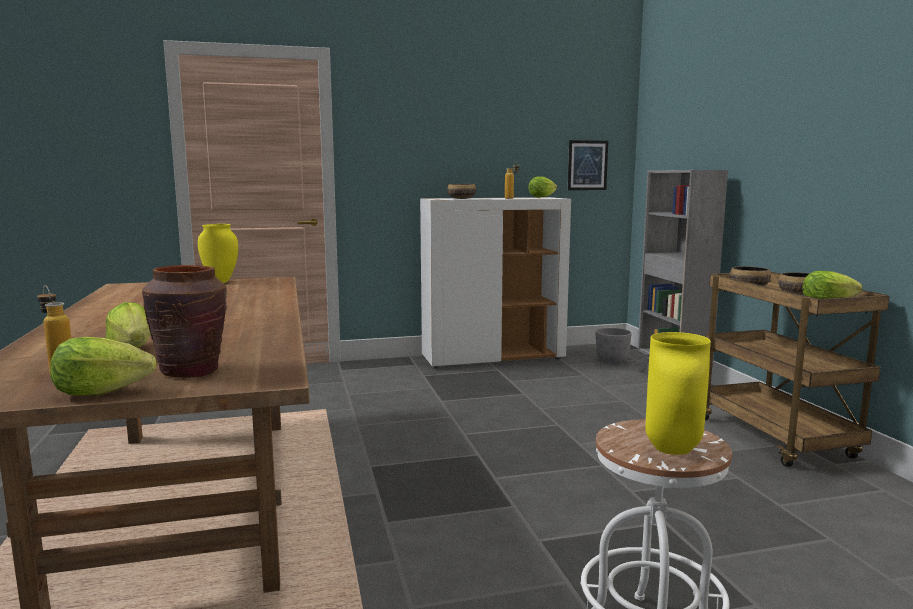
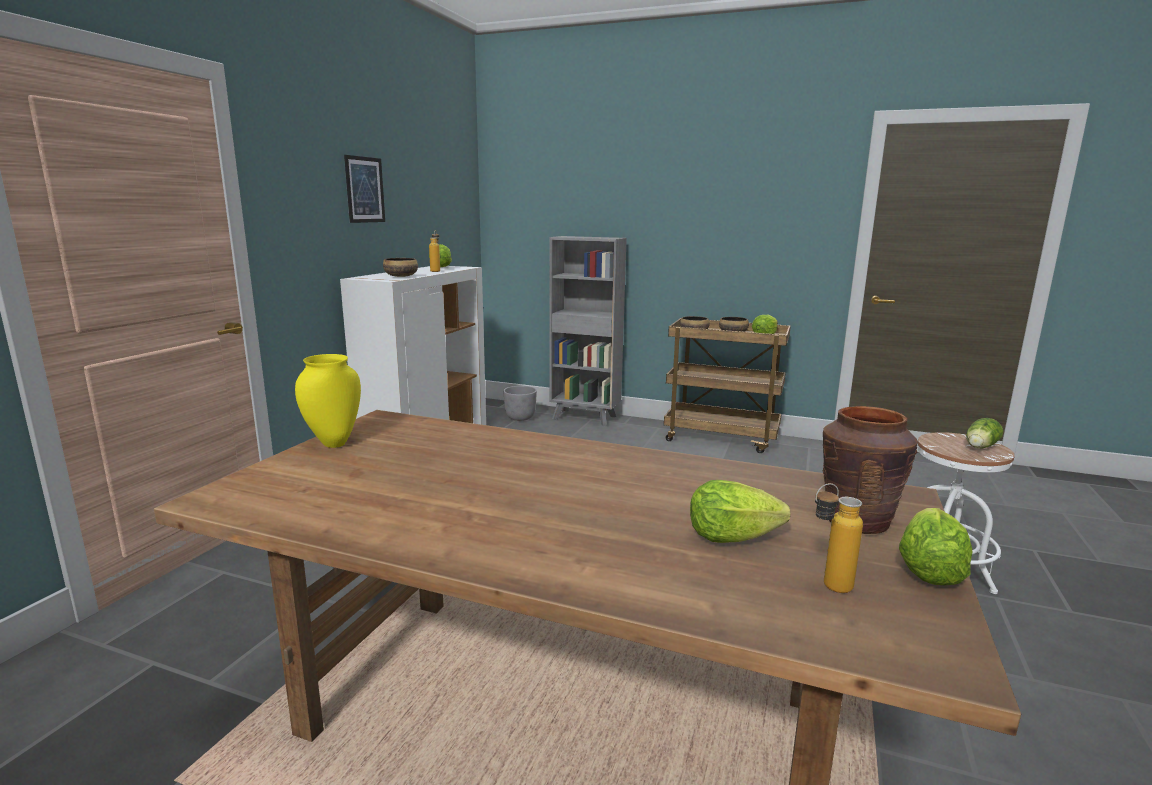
camera: 55 degrees left, 5 degrees up
(587, 165) = (455, 229): picture -> picture (365, 189)
(674, 450) = (979, 447): yellow vase -> lettuce

